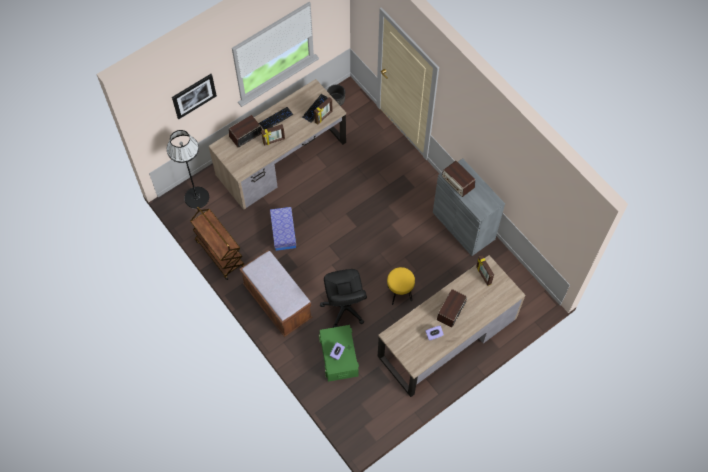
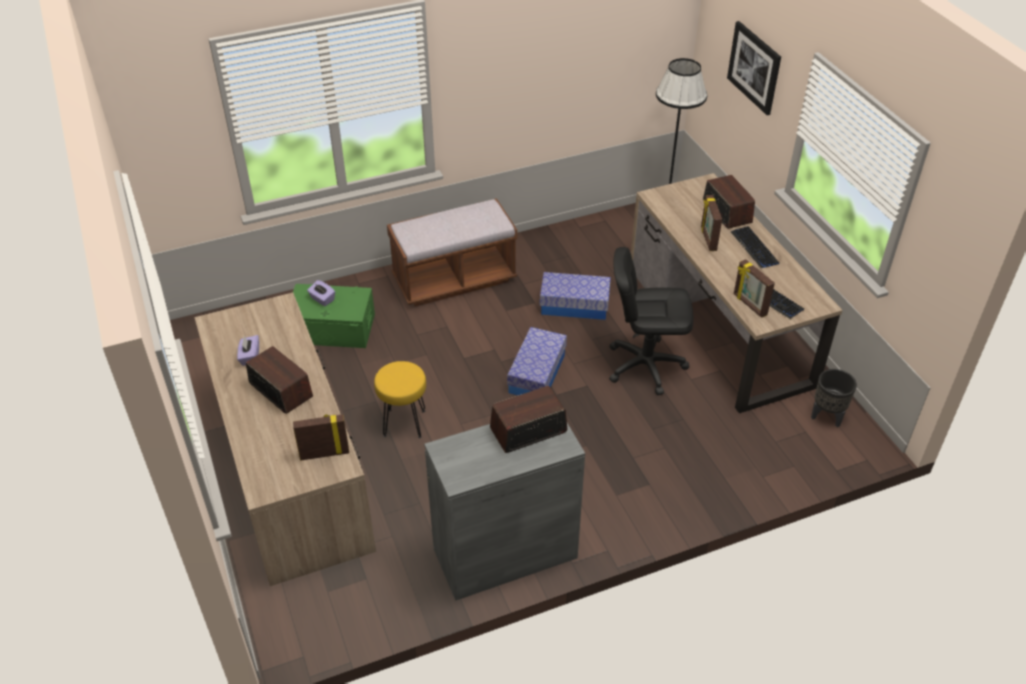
camera: 105 degrees right, 20 degrees down
(219, 254) = (559, 236): brown cart -> none
(344, 239) = (537, 373): none -> storage box
(344, 308) = (410, 350): black office chair -> black office chair (645, 365)

